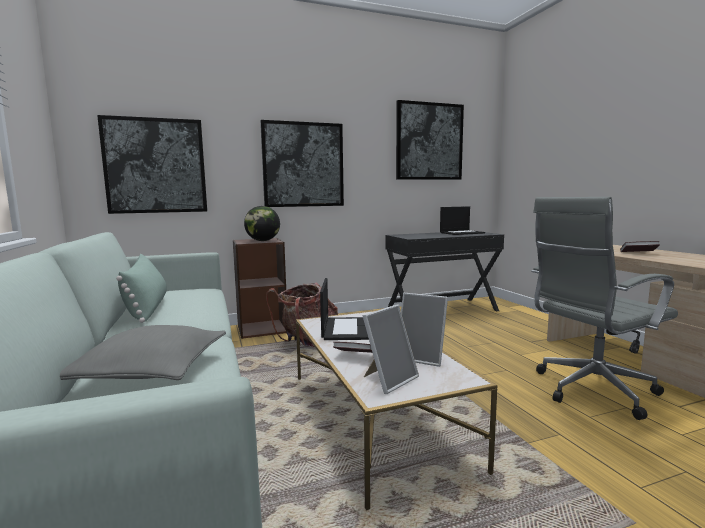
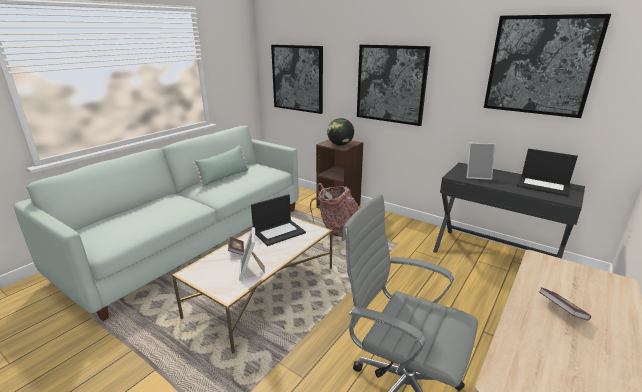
camera: 55 degrees right, 15 degrees up
(151, 369) = (148, 213): grey pillow -> none
(388, 380) = (210, 270): picture frame -> picture frame (477, 176)

